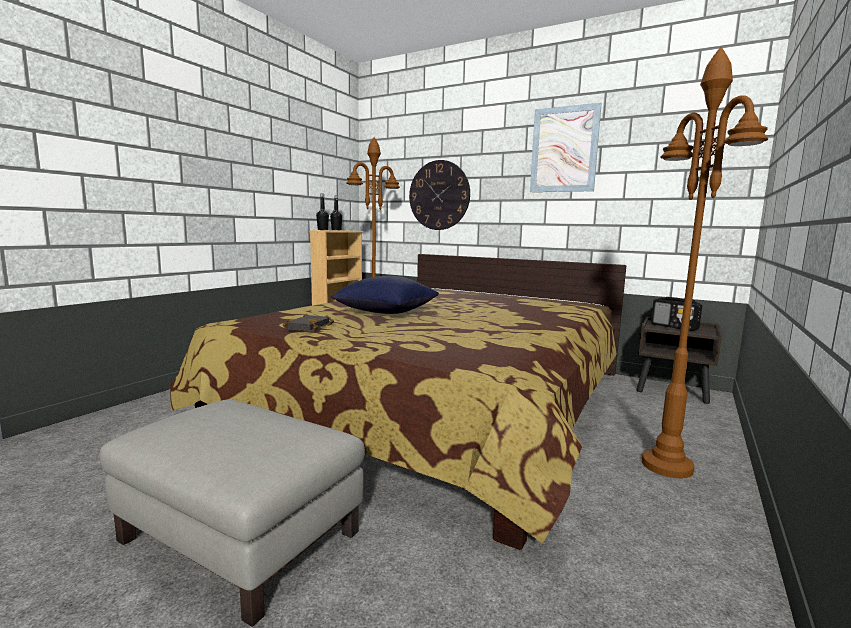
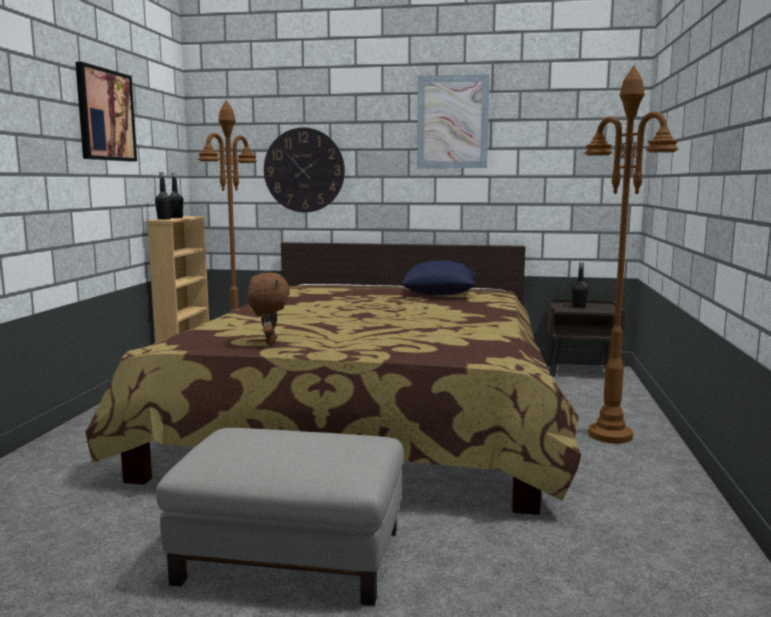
camera: 20 degrees left, 0 degrees up
(273, 147) = (105, 115): none -> picture
(308, 327) = (269, 342): black book -> brown plush toy
(386, 312) = (319, 318): blue pillow -> blue pillow (438, 294)
(674, 327) = (579, 307): radio -> black bottle

